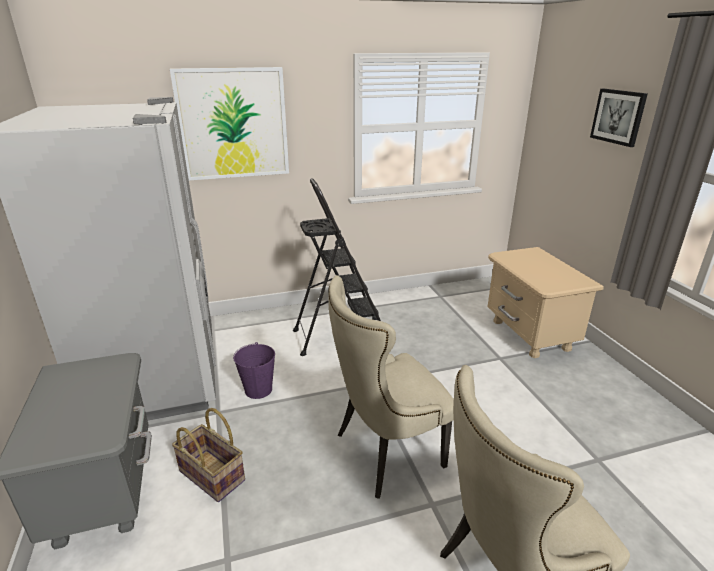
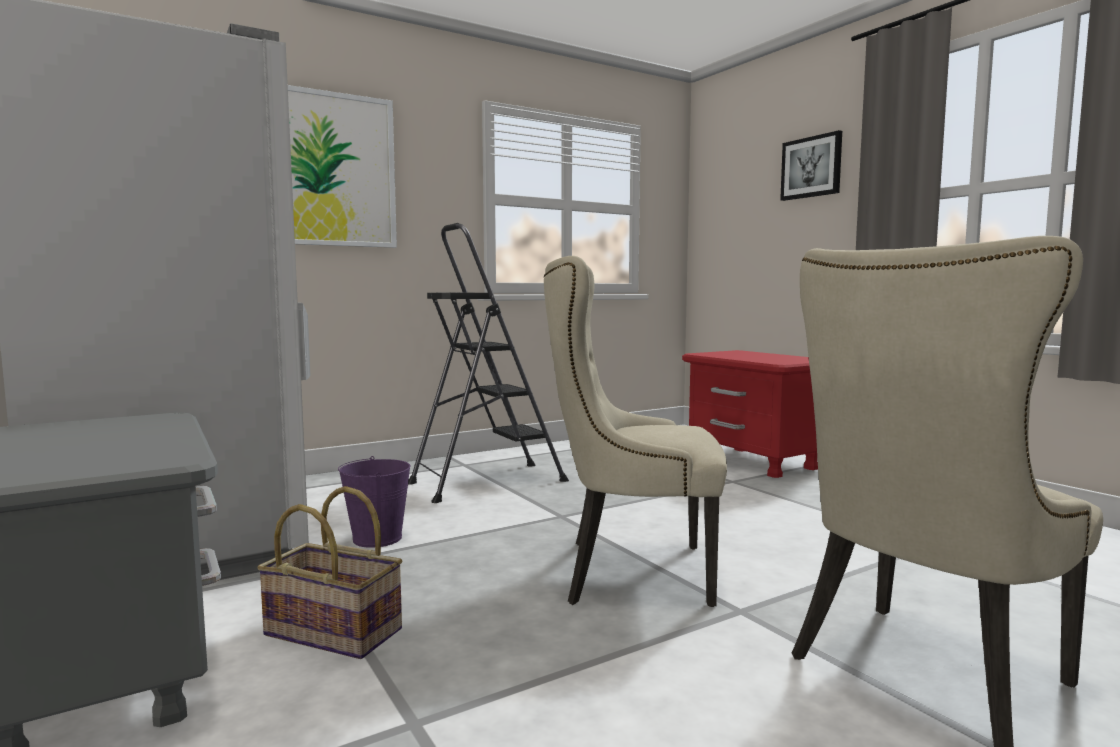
camera: 15 degrees left, 20 degrees down
(386, 452) = (632, 572): beige chair -> beige chair turned 45 degrees clockwise
(527, 335) = (753, 462): beige nightstand -> red nightstand

